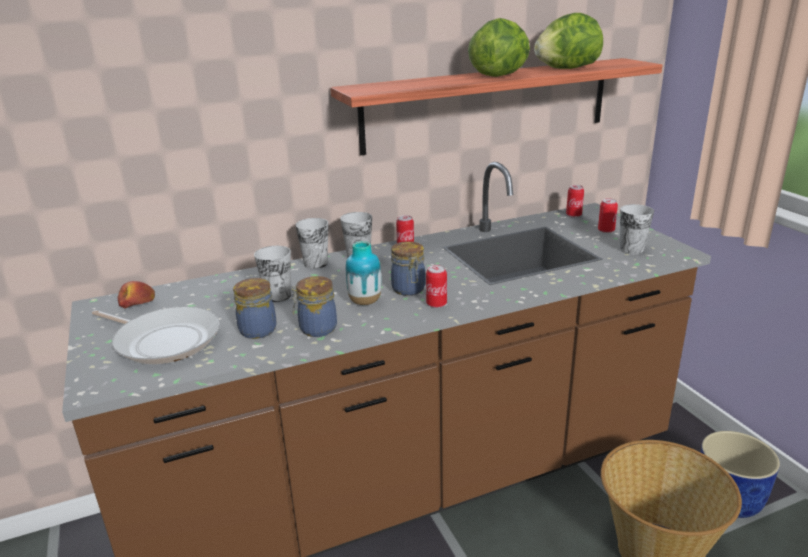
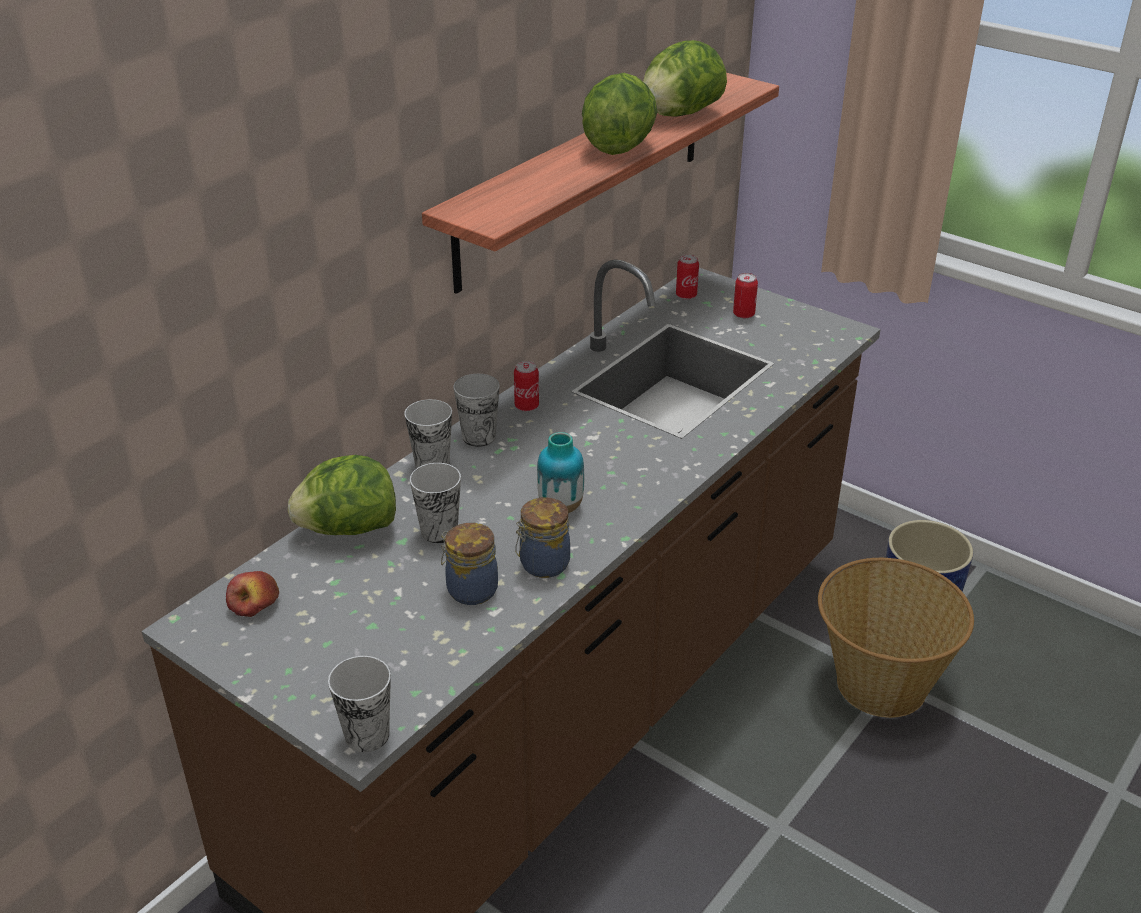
camera: 30 degrees left, 10 degrees up
(164, 340) = (366, 644): frying pan -> none
(231, 282) = (348, 529): none -> lettuce
(409, 290) = (595, 473): jar -> none
(436, 304) = (648, 485): can -> none
(631, 250) = (794, 340): cup -> cup (367, 735)

